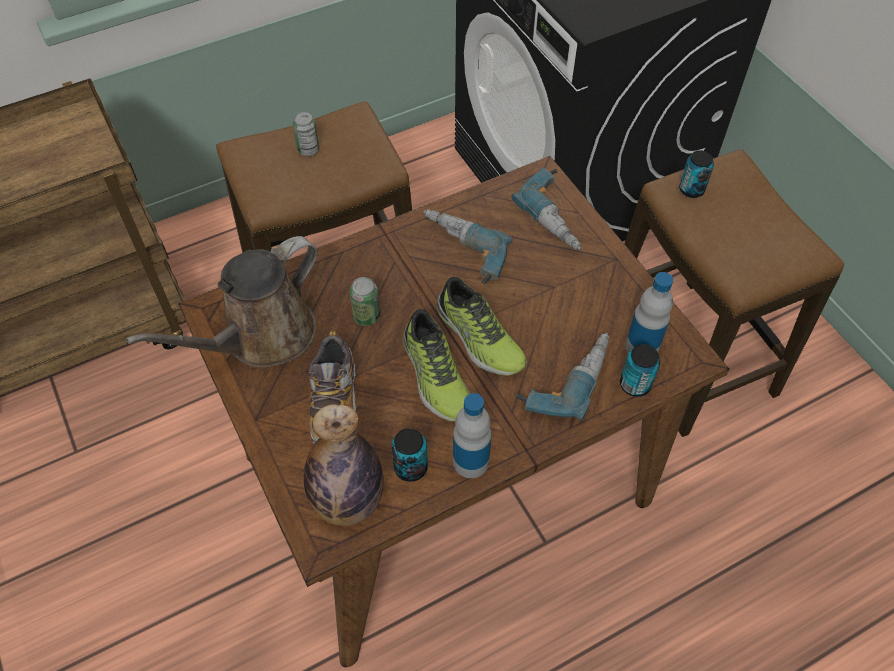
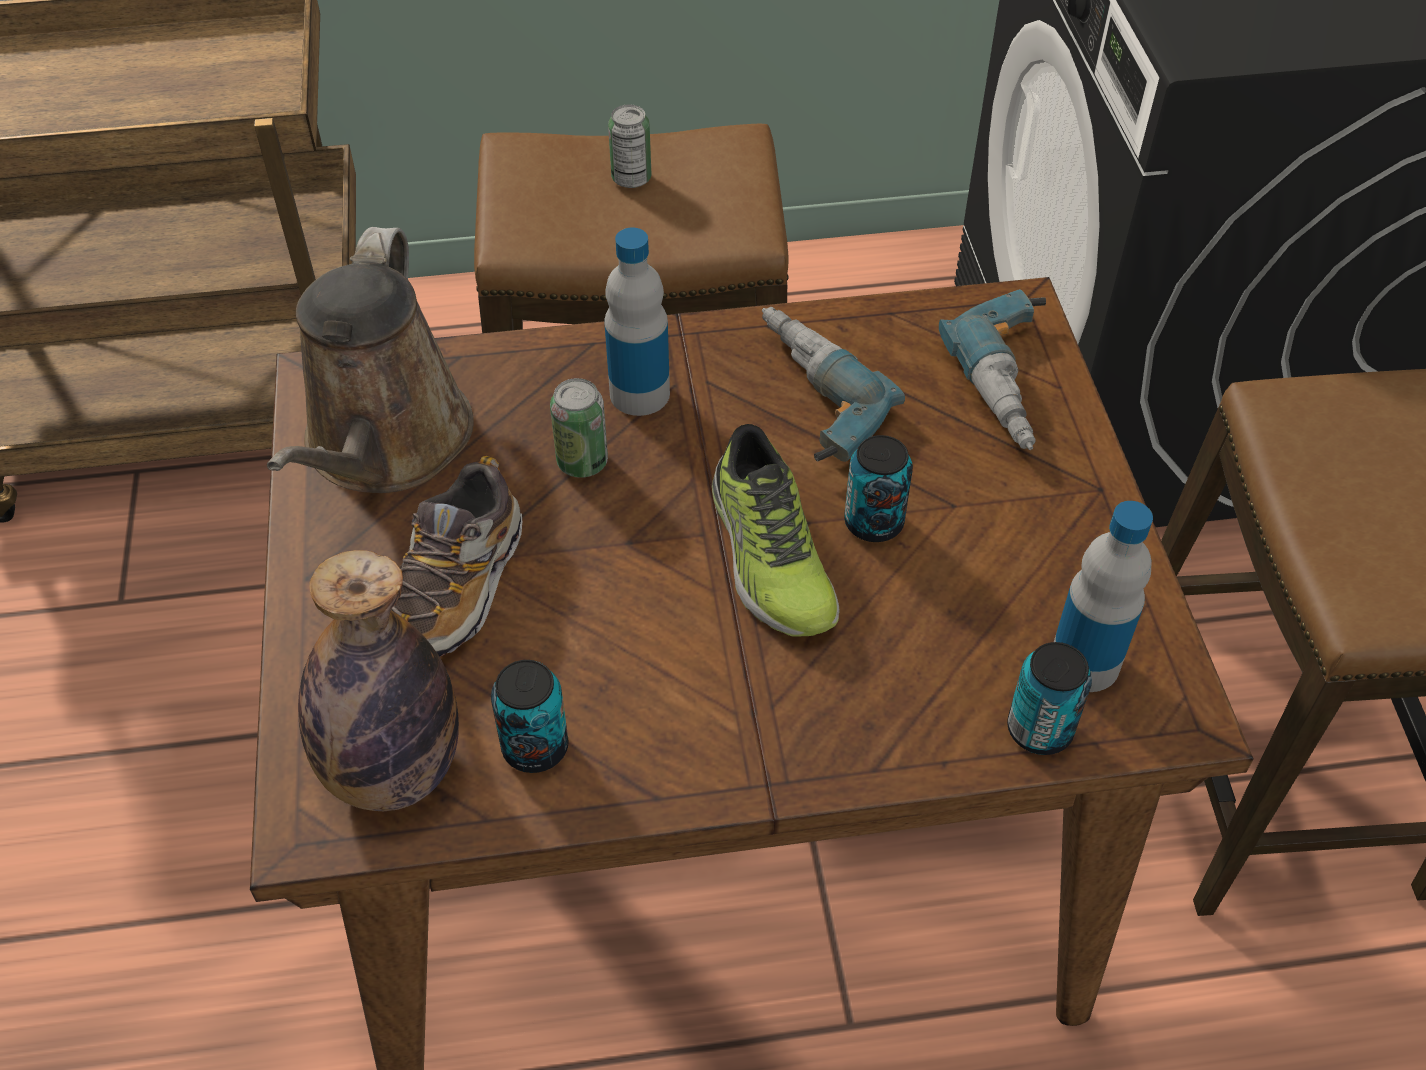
camera: 20 degrees right, 5 degrees down
(262, 337) = (385, 446): brown watering can -> brown watering can turned 60 degrees counterclockwise
(435, 376) = (656, 599): shoe -> none
(470, 461) = (652, 772): bottle -> bottle (639, 393)
(564, 377) = (903, 674): power drill -> none
(691, 190) = (1323, 415): can -> can (873, 522)

